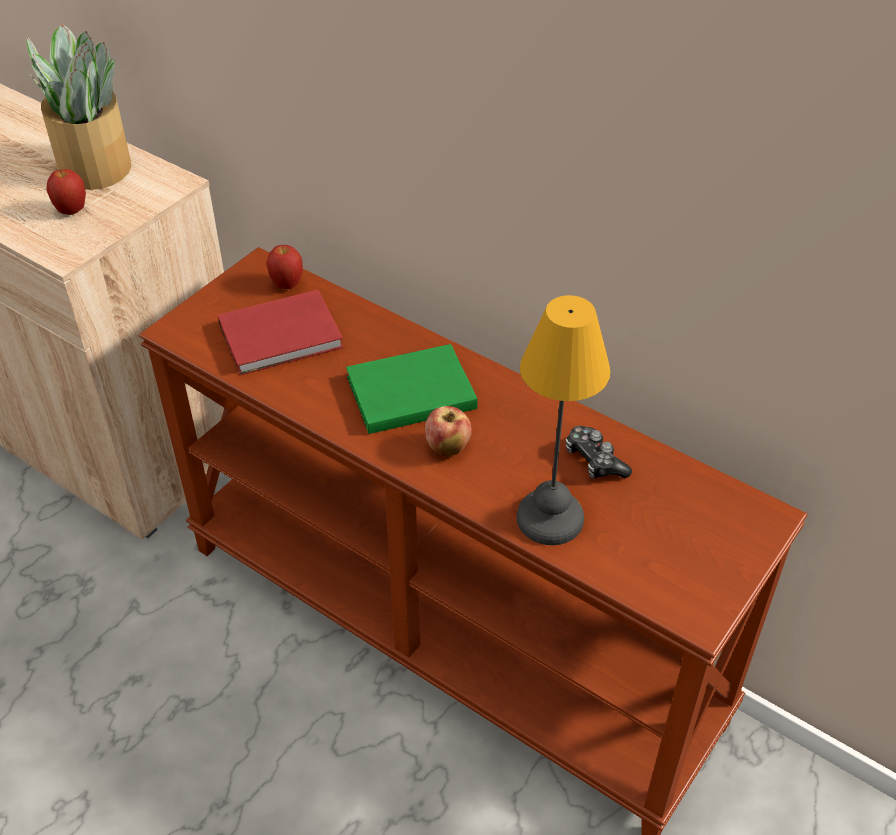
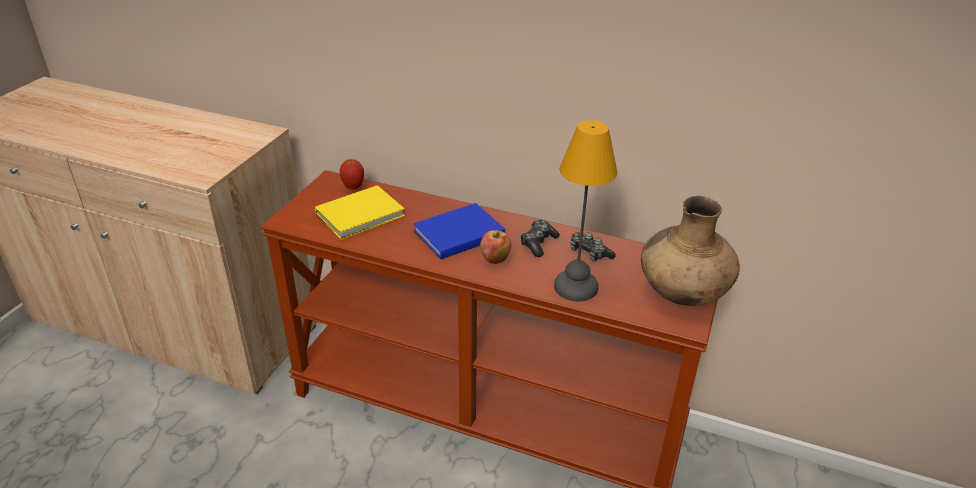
camera: 15 degrees left, 10 degrees down
(72, 211) = (199, 154): apple -> none
(95, 166) = (206, 129): potted plant -> none
(284, 336) = (362, 215): red book -> yellow book
(407, 392) = (456, 234): green book -> blue book
(522, 429) = (538, 243): none -> game controller
(711, 560) = (682, 293): none -> brown vase

